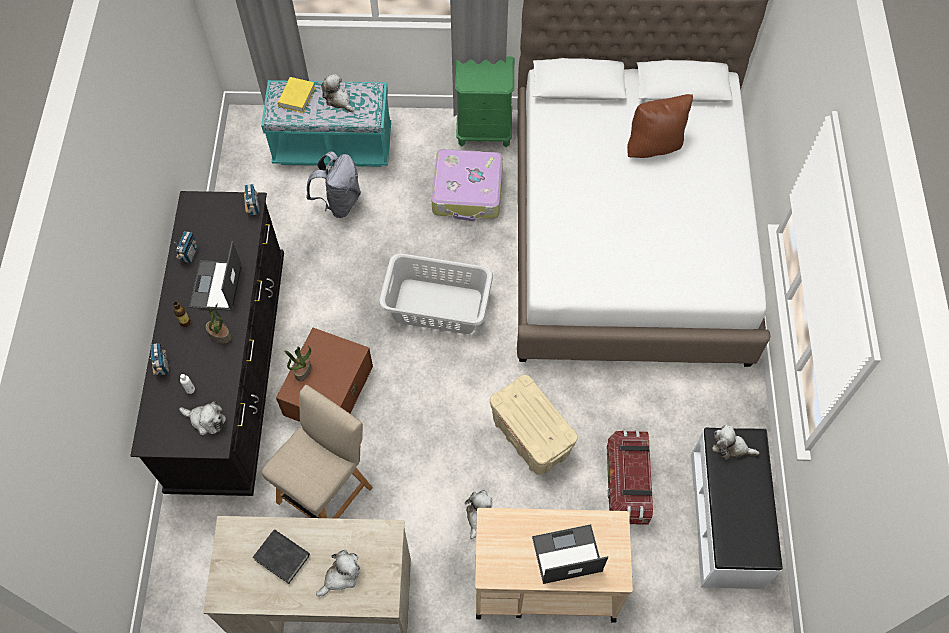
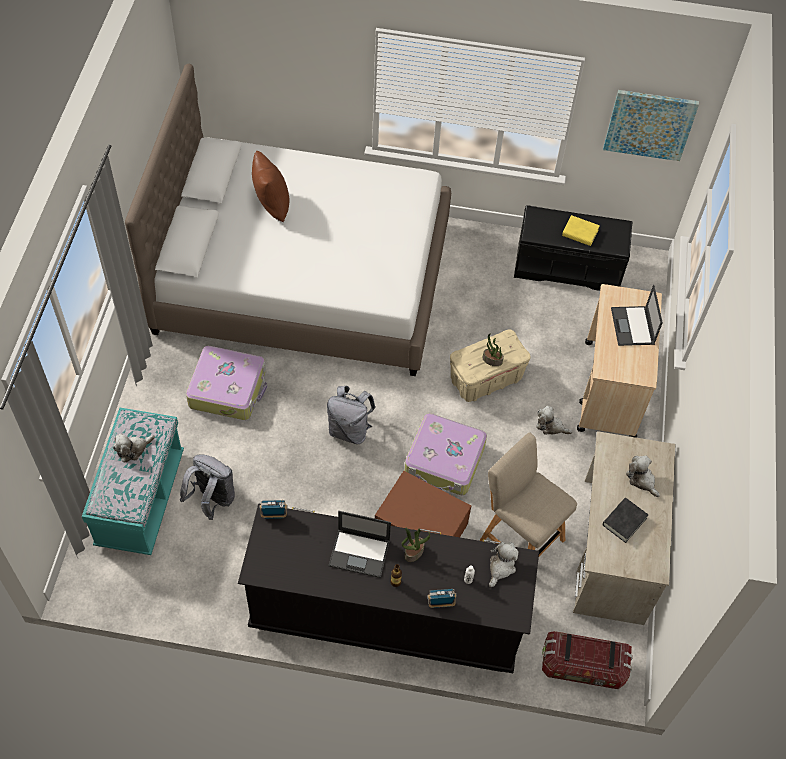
camera: 85 degrees left, 5 degrees down
(189, 254) = (318, 576): radio -> none
(296, 97) = (118, 487): yellow book -> yellow book (580, 233)
(302, 370) = (418, 526): potted plant -> potted plant (492, 360)
(413, 404) = (444, 461): none -> suitcase
(437, 307) = (349, 430): grey laundry basket -> grey backpack
(484, 131) = (159, 365): green nightstand -> none
(627, 484) = (533, 322): storage box -> storage box (583, 667)
(726, 519) = (567, 267): white bench -> black bench
(730, 447) = (539, 228): plush toy -> none
(859, 510) = (649, 124): none -> picture

